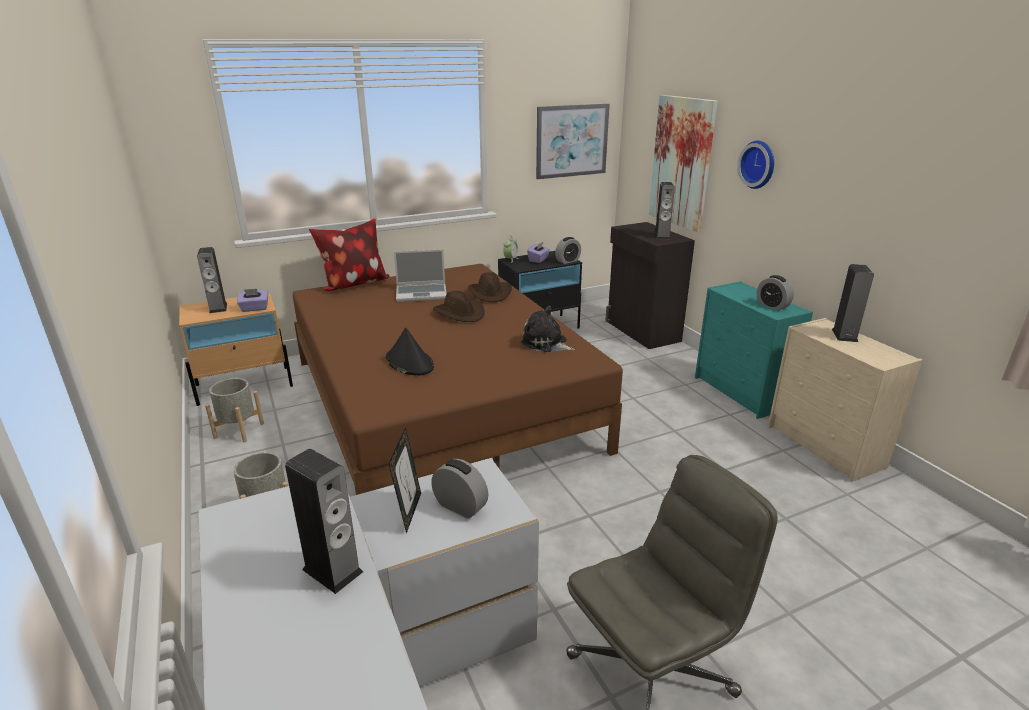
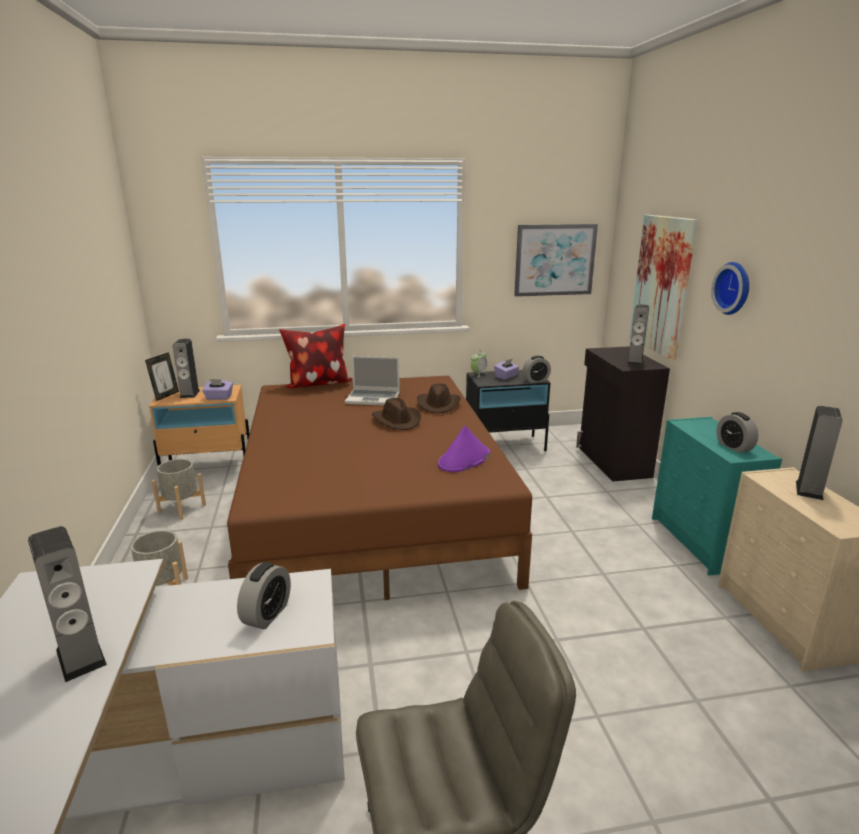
camera: 15 degrees right, 5 degrees down
(409, 362) = (319, 462): black hat -> none
(409, 512) = (215, 611): picture frame -> picture frame (165, 396)
(460, 506) = (267, 614): alarm clock -> alarm clock turned 60 degrees clockwise
(546, 343) = (464, 459): plush toy -> purple hat

